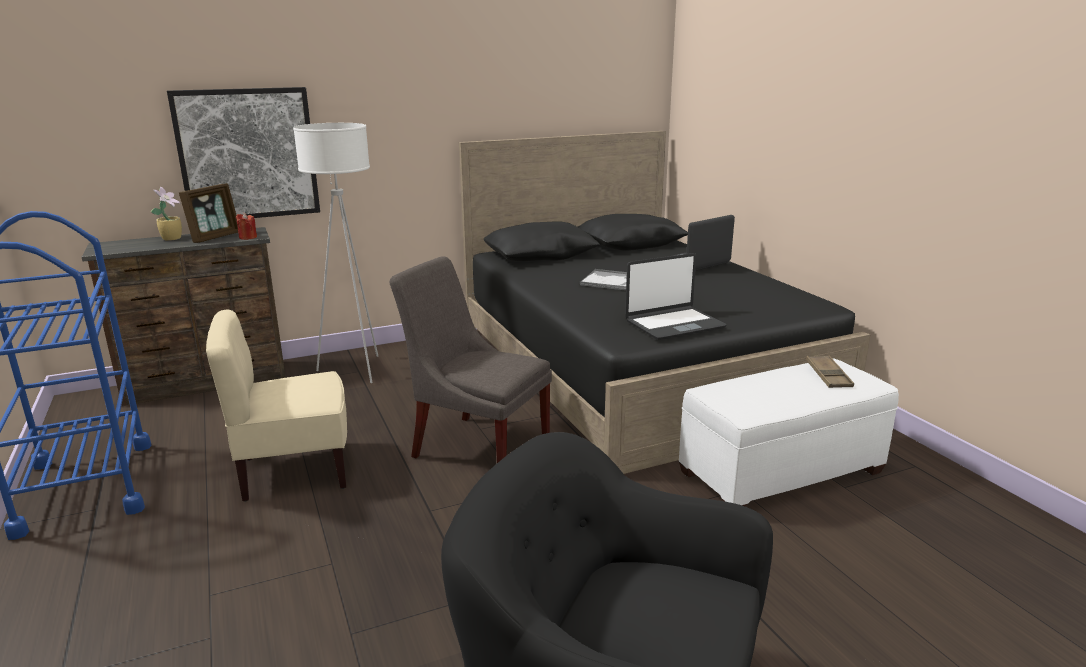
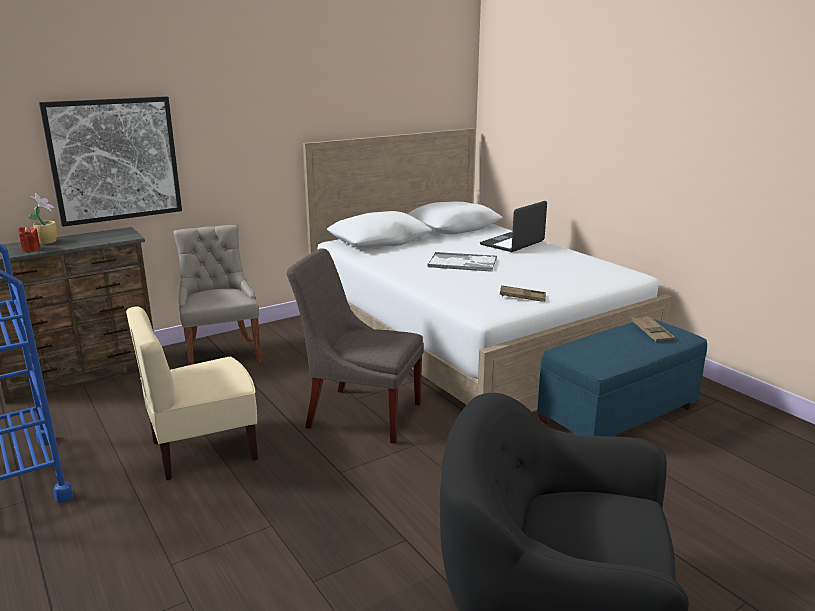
camera: 10 degrees left, 0 degrees up
(215, 237) = (90, 239): picture frame -> none
(248, 237) = (123, 237): red candle -> red candle (31, 249)
(355, 370) = (222, 354): white floor lamp -> grey chair
(637, 367) = (472, 335): black bed -> white bed
(674, 324) = (522, 297): laptop -> brown tray
(780, 472) = (617, 413): white ottoman -> blue ottoman

